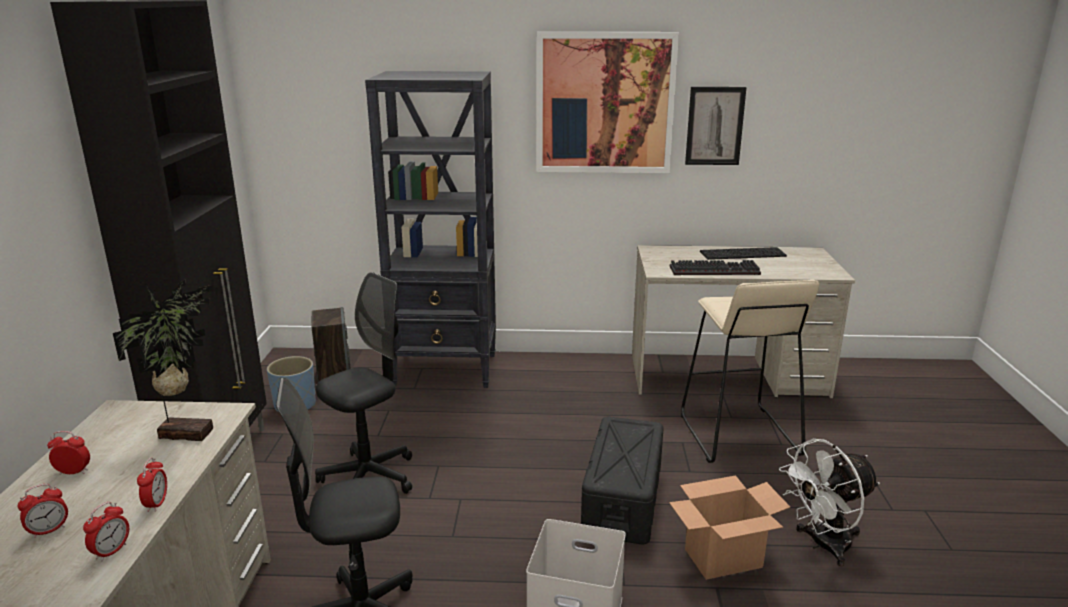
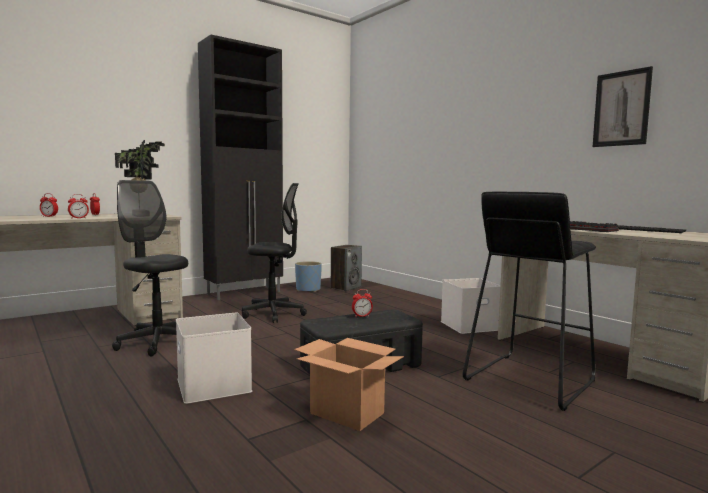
camera: 50 degrees right, 15 degrees down
(111, 551) = (38, 219): alarm clock -> alarm clock (362, 316)
(446, 370) = (403, 299): black bookcase -> none
(583, 384) = (470, 325): none -> white storage box
(605, 103) = (529, 102): picture -> none
(737, 435) = (528, 380): beige stool -> black stool
(822, 545) = (439, 451): white fan -> none

